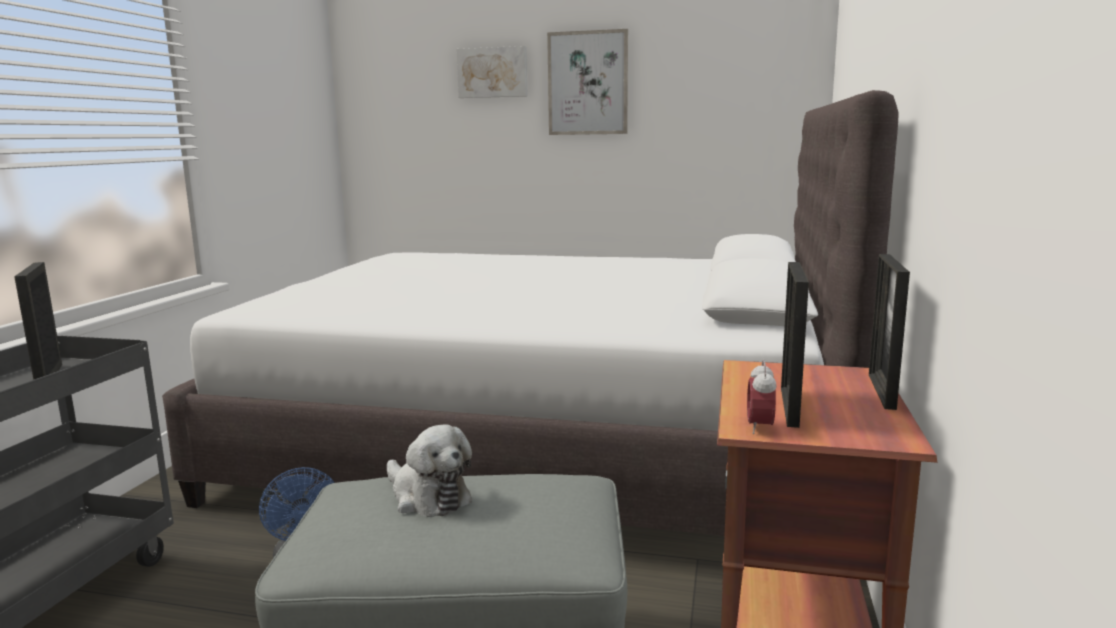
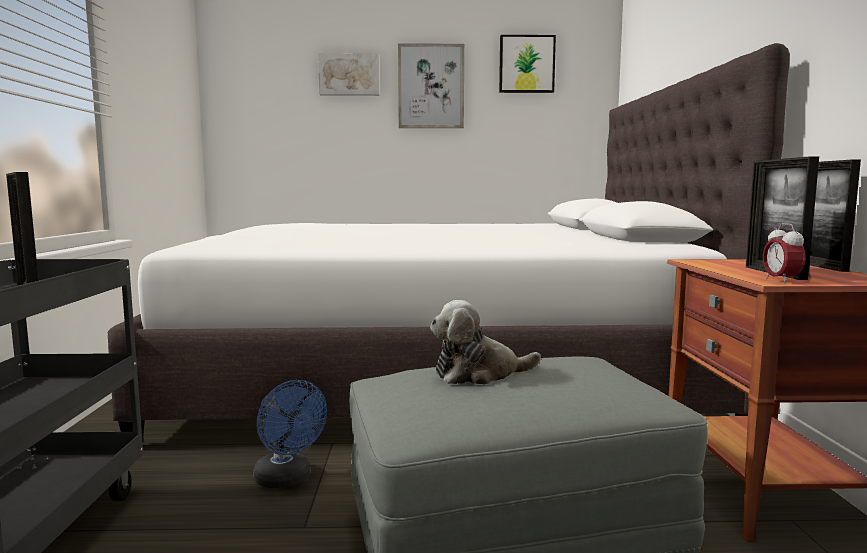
camera: 15 degrees left, 5 degrees down
(427, 497) = (479, 374): plush toy -> plush toy turned 135 degrees clockwise
(707, 50) = (526, 64): none -> picture

